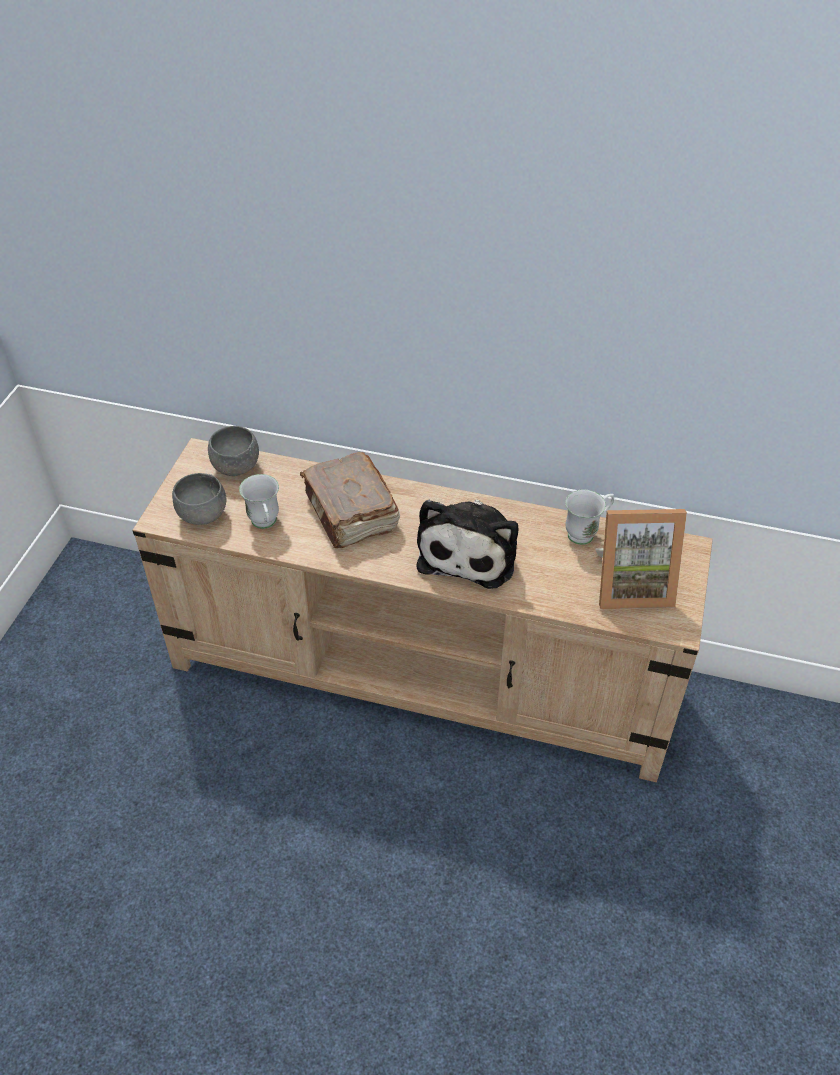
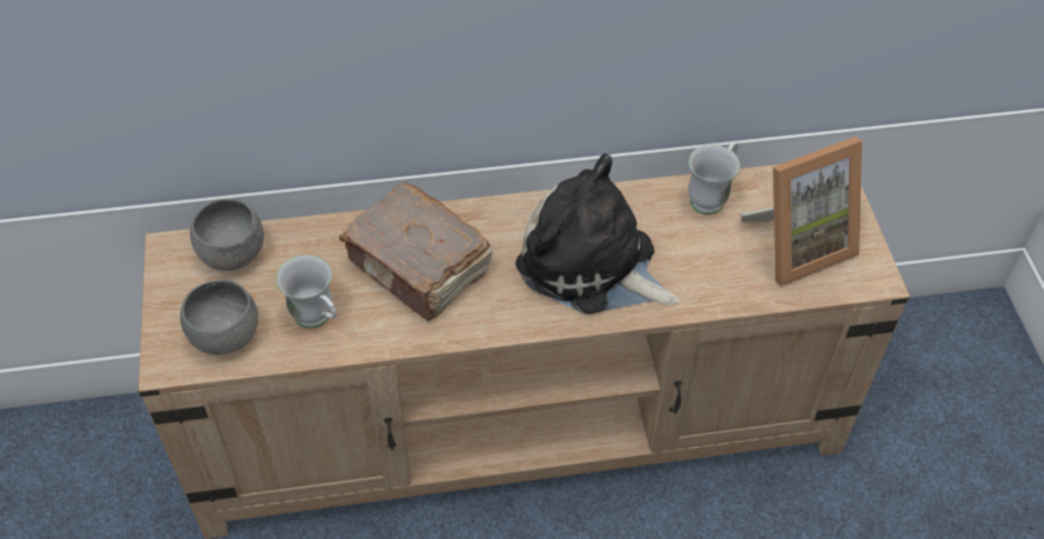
camera: 25 degrees left, 5 degrees up
(470, 550) = (592, 265): plush toy -> plush toy turned 135 degrees clockwise

